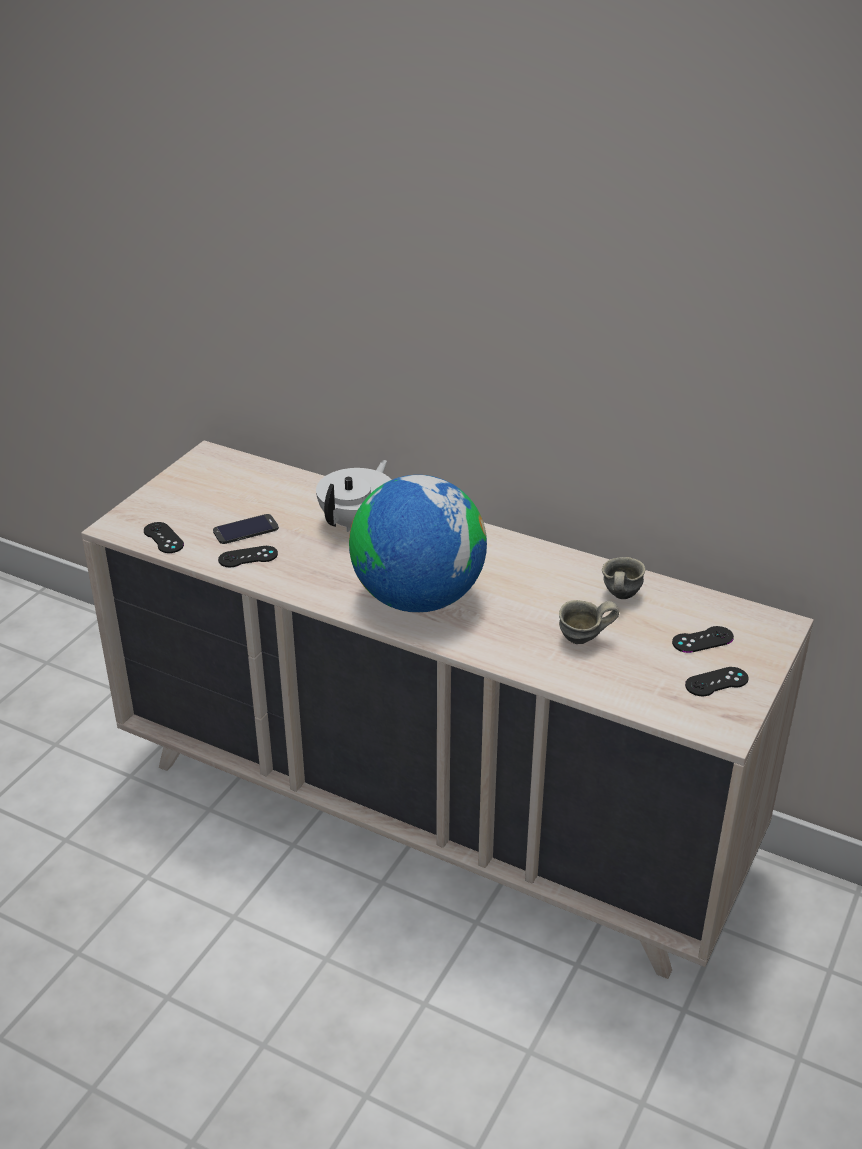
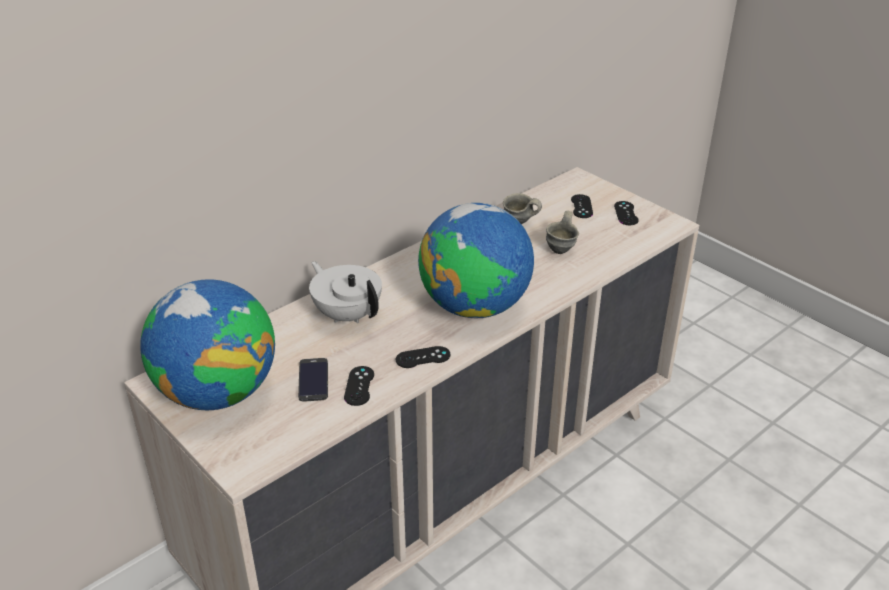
camera: 70 degrees left, 0 degrees up
(163, 538) = (289, 436): black game controller -> black game controller (423, 357)
(207, 486) = (218, 392): none -> globe

